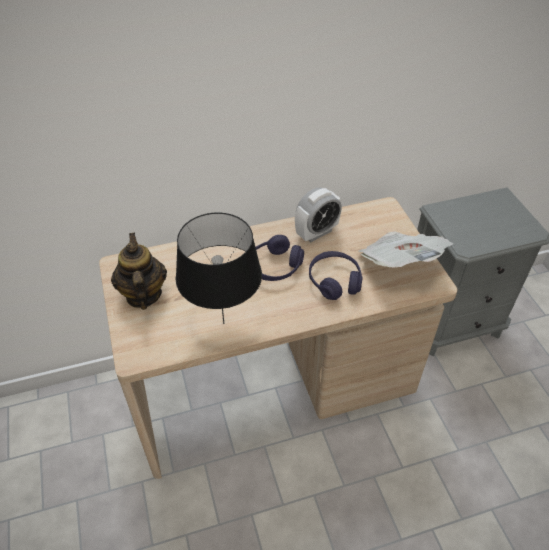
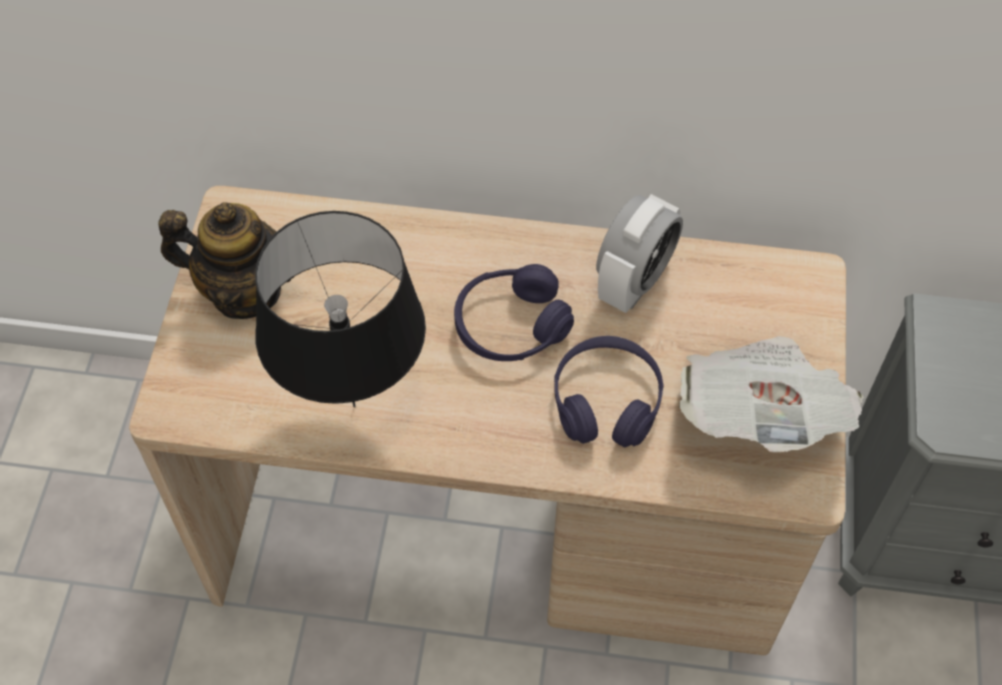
camera: 25 degrees right, 10 degrees up
(143, 295) = (245, 291): teapot -> teapot turned 90 degrees clockwise
(316, 232) = (634, 282): alarm clock -> alarm clock turned 45 degrees counterclockwise

